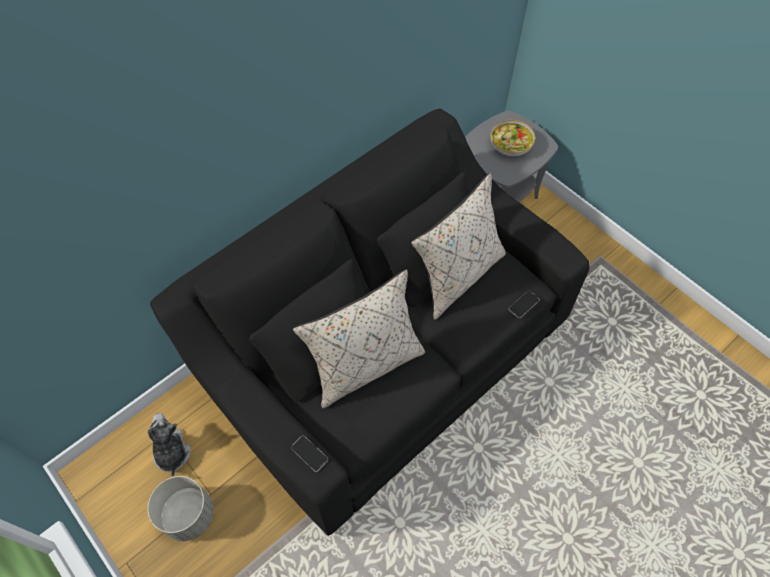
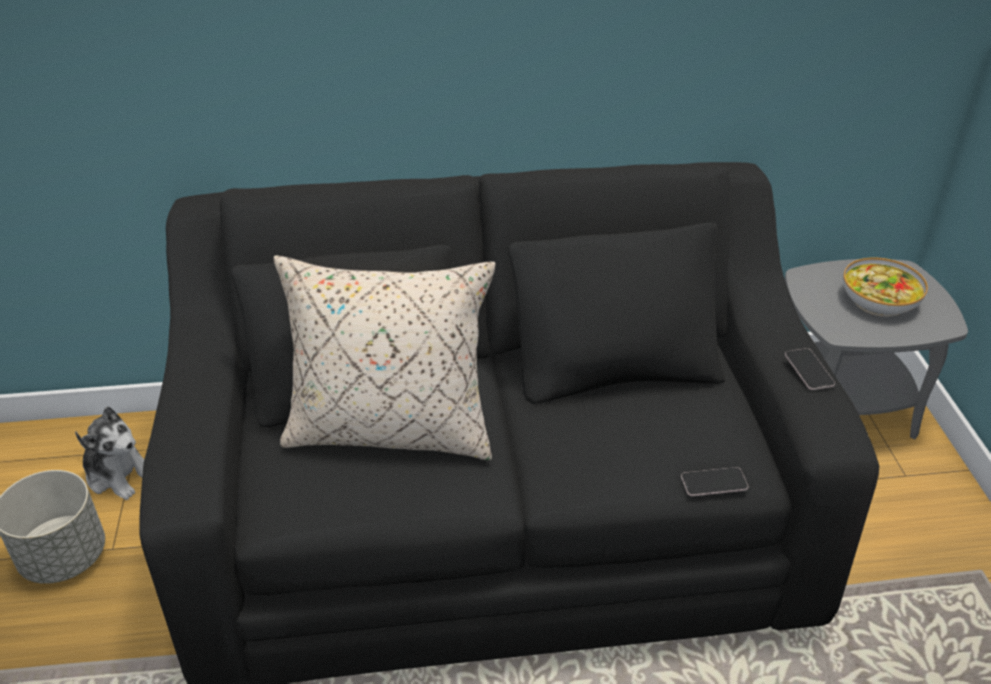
camera: 35 degrees right, 20 degrees down
(171, 452) = (119, 475): plush toy -> plush toy turned 105 degrees clockwise
(309, 453) = (193, 468): phone -> phone (809, 370)
(457, 275) = (634, 395): beige pillow -> none

